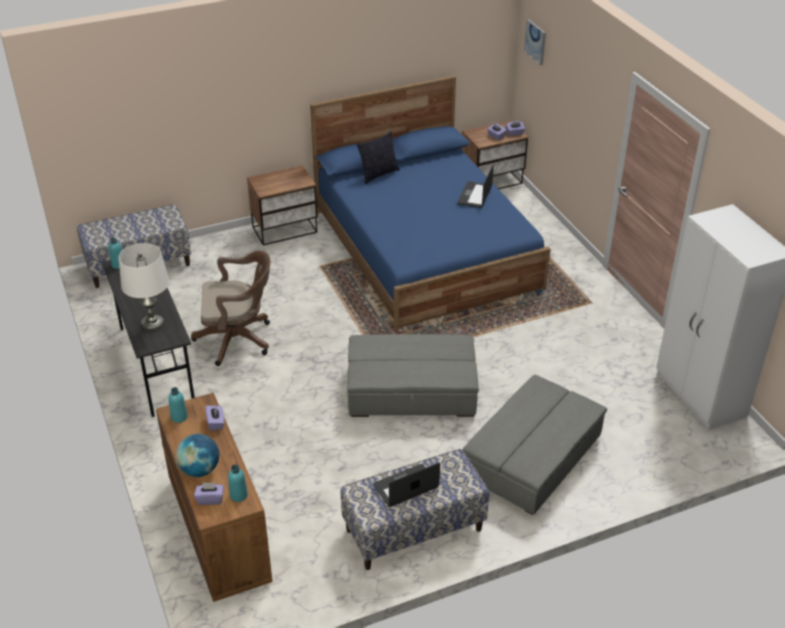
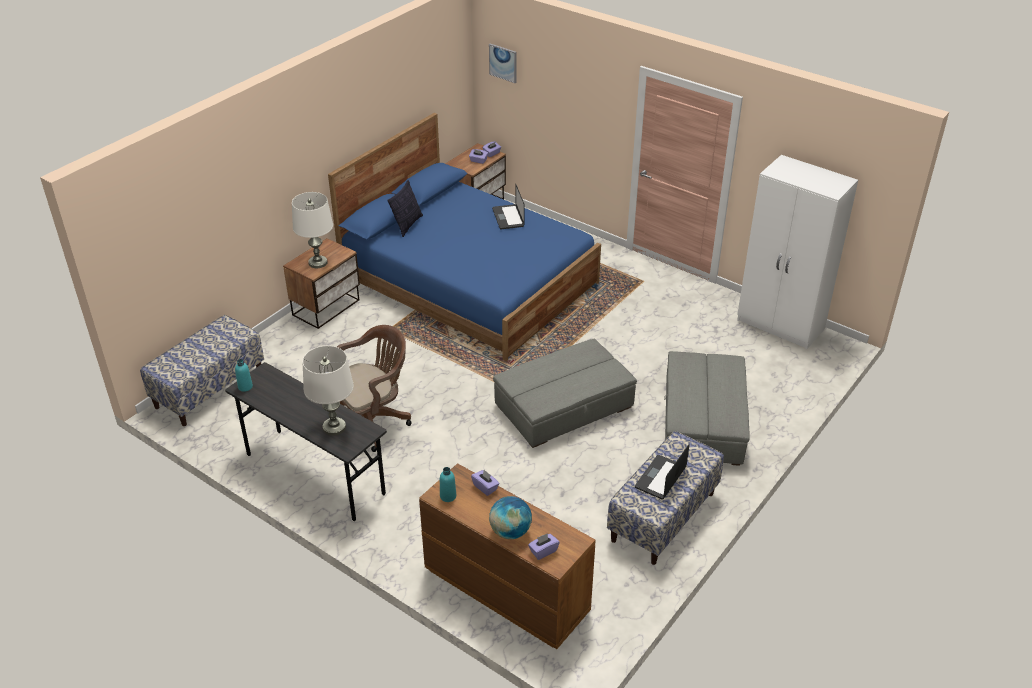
camera: 30 degrees left, 0 degrees up
(238, 495) = (563, 537): turquoise bottle -> none
(276, 184) = (318, 263): none -> white table lamp

